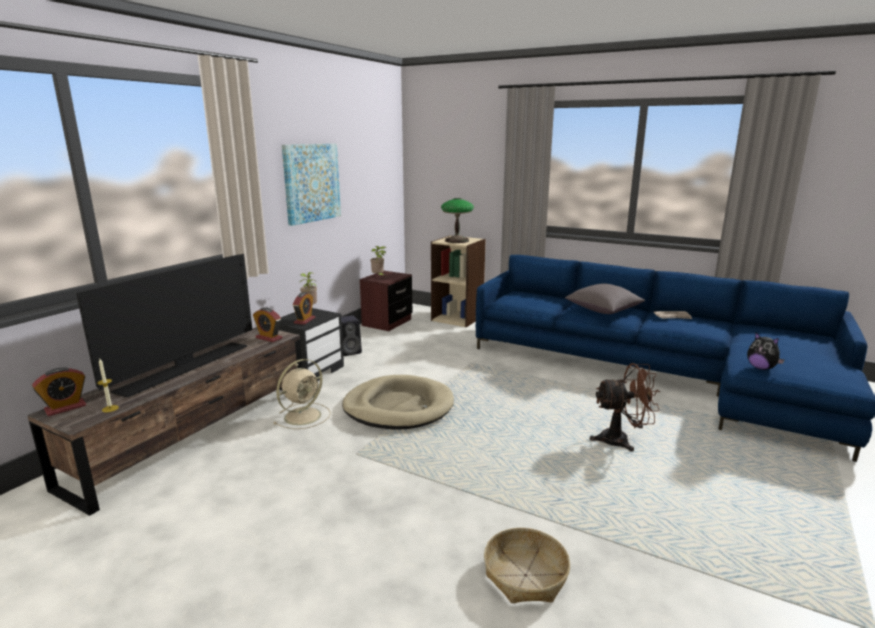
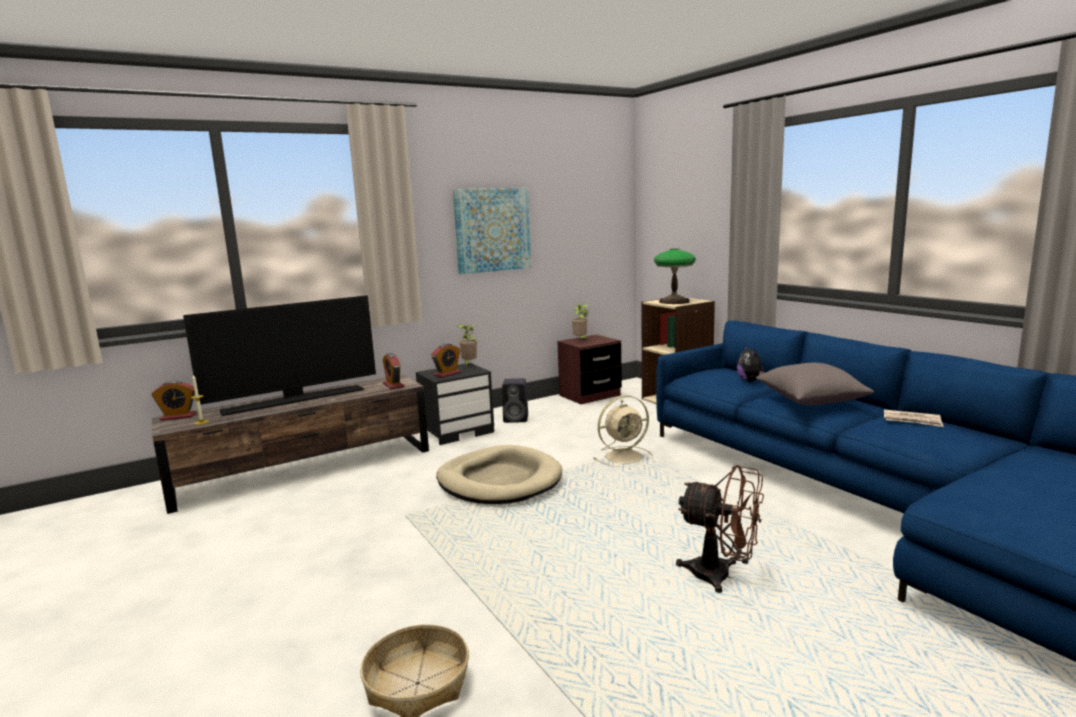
camera: 30 degrees right, 5 degrees down
(304, 415) = (404, 471): beige fan -> beige fan (625, 457)
(761, 368) = (969, 510): plush toy -> plush toy (750, 381)

